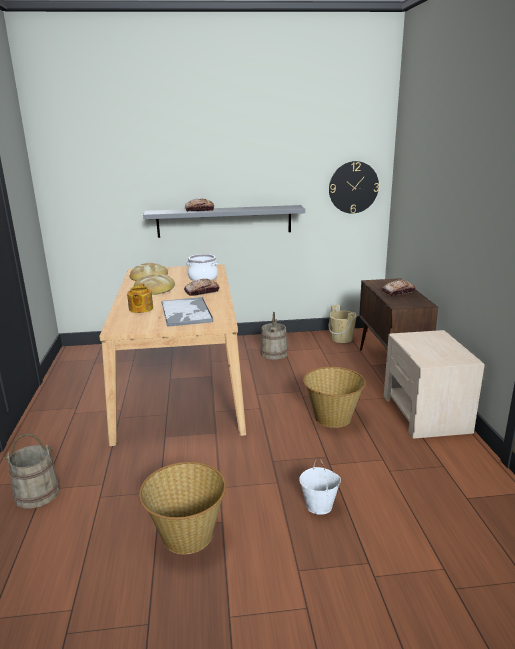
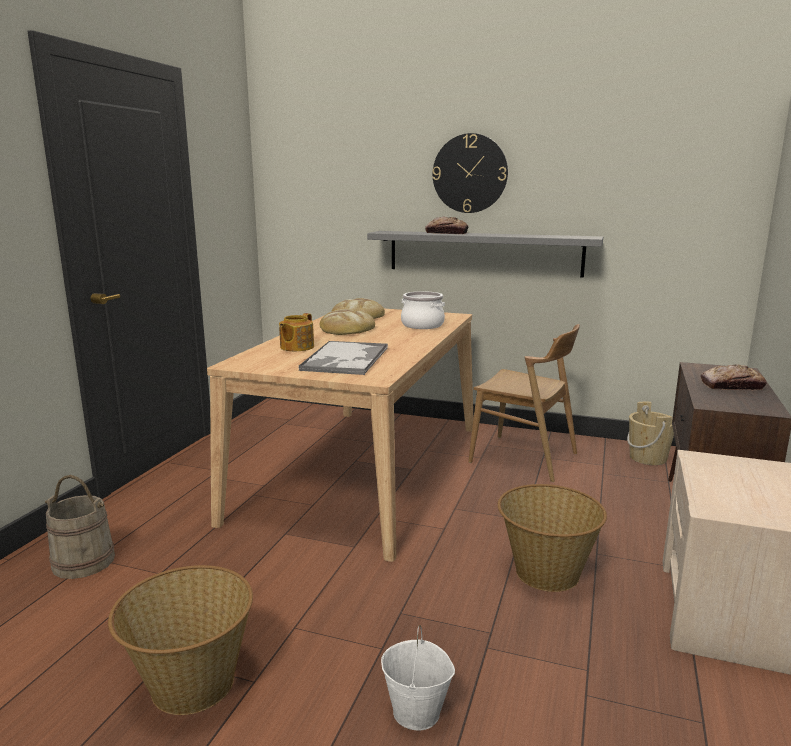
camera: 25 degrees right, 5 degrees down
(202, 292) = (399, 339): bread -> none
(274, 353) = (524, 458): beige bucket -> brown chair
(353, 187) = (697, 213): wall clock -> wall clock (470, 173)

